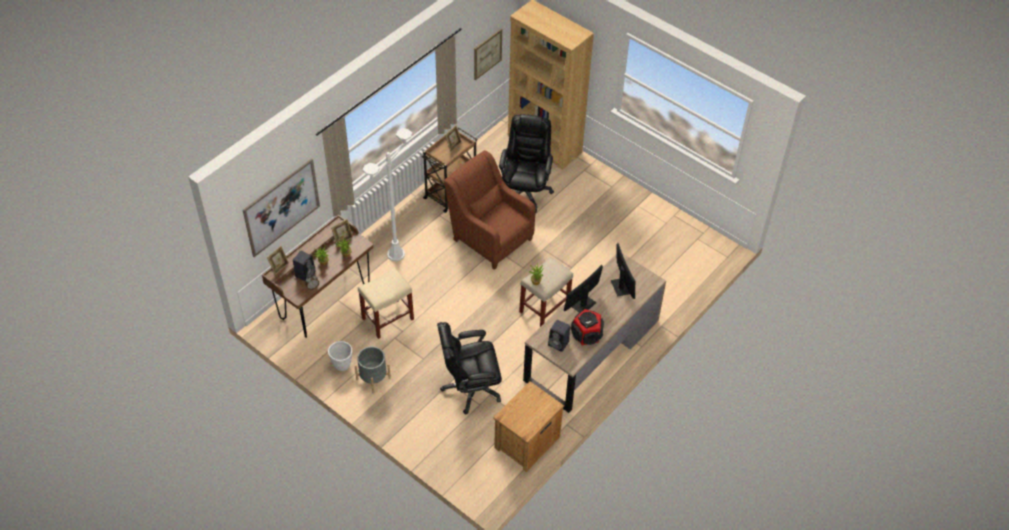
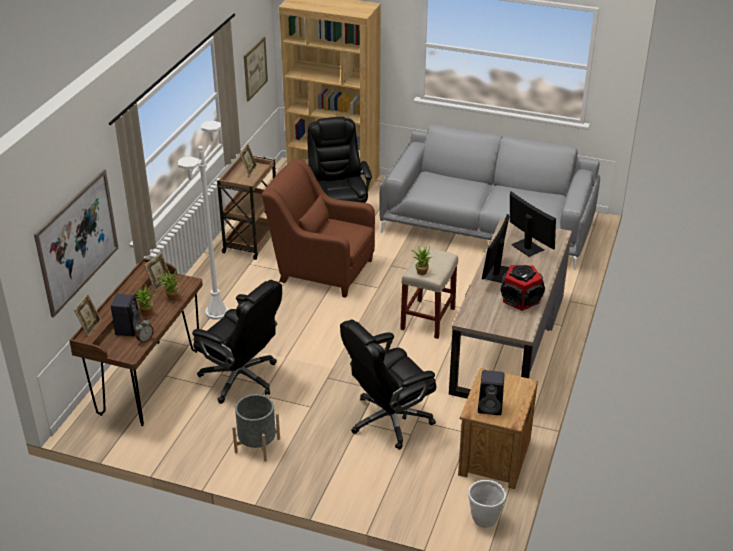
camera: 20 degrees left, 15 degrees down
(342, 365) = (207, 442): white planter -> white planter (484, 520)
(387, 319) = (241, 378): beige stool -> black office chair
(559, 343) = (494, 316): black speaker -> black speaker (491, 407)
(639, 233) = (487, 227): none -> grey sofa

